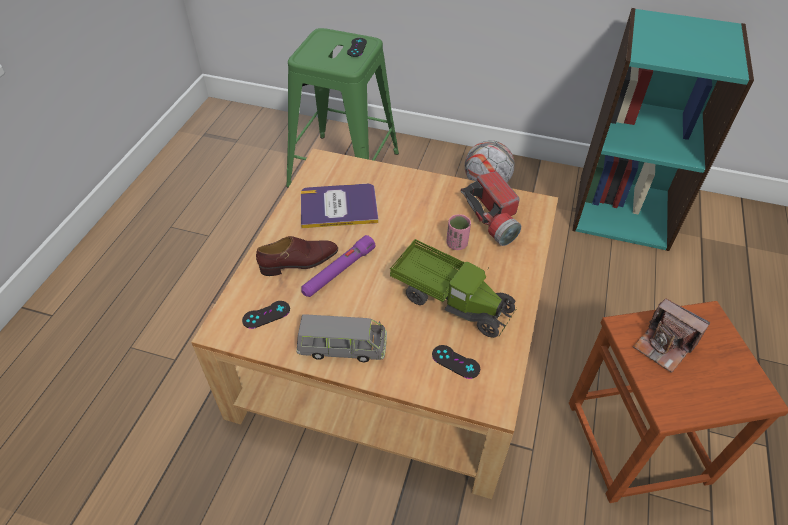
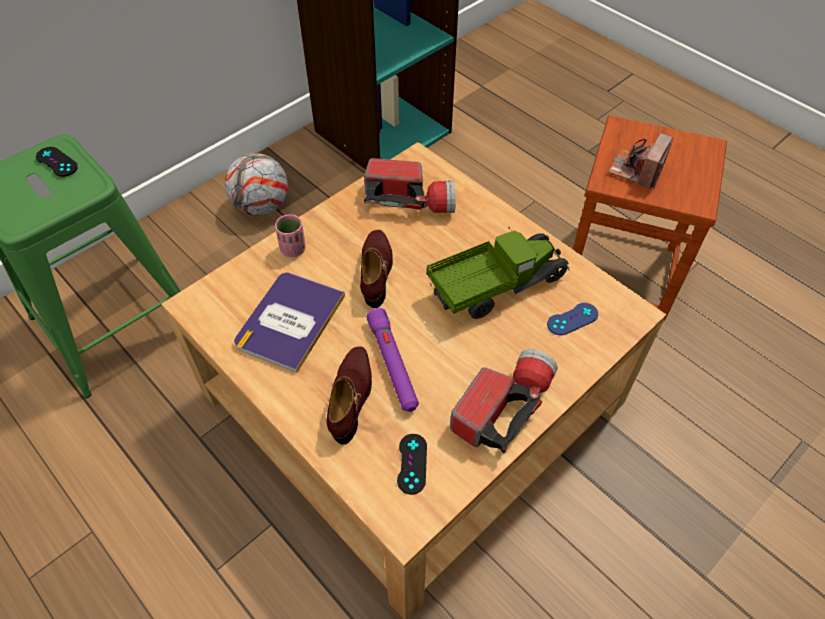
camera: 60 degrees left, 5 degrees up
(342, 347) = (503, 406): grey toy car -> flashlight
(412, 229) = (376, 271): none -> brown shoe
(455, 362) = (572, 319): black game controller -> blue game controller
(457, 244) = (424, 245): pink cup -> pink cup (293, 249)
(664, 346) = (637, 170): camera -> camera turned 135 degrees clockwise

